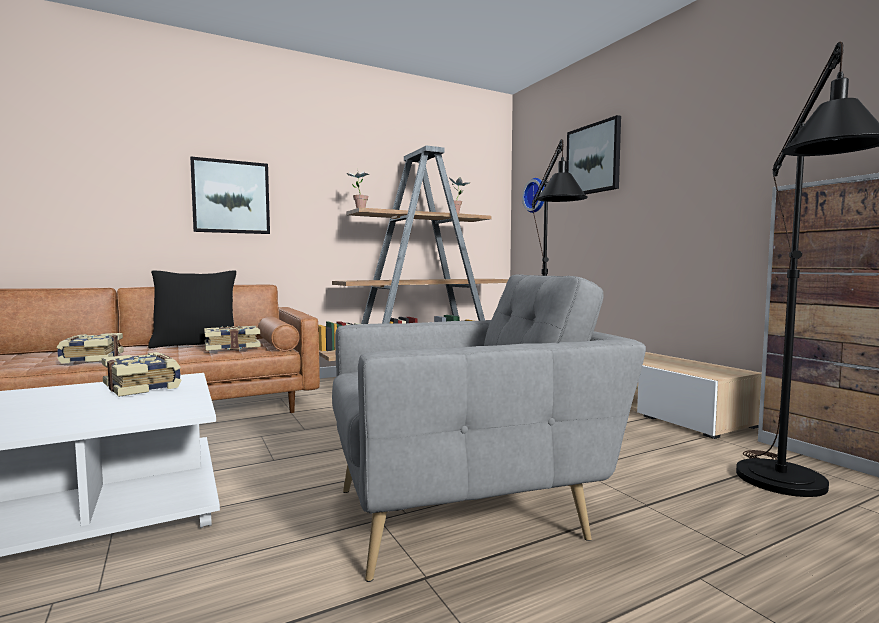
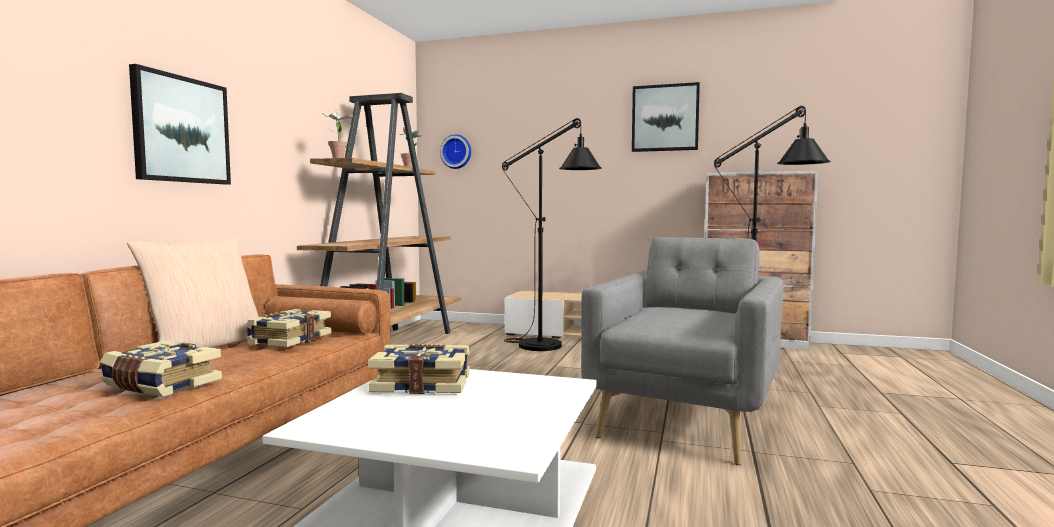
camera: 45 degrees left, 0 degrees up
(196, 344) = (206, 346): black pillow -> beige pillow
(593, 159) = (529, 127): picture -> picture (665, 118)

